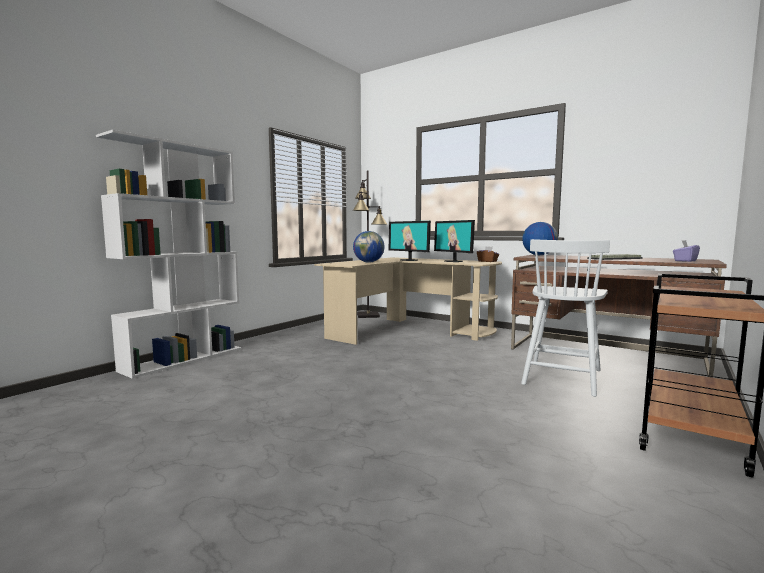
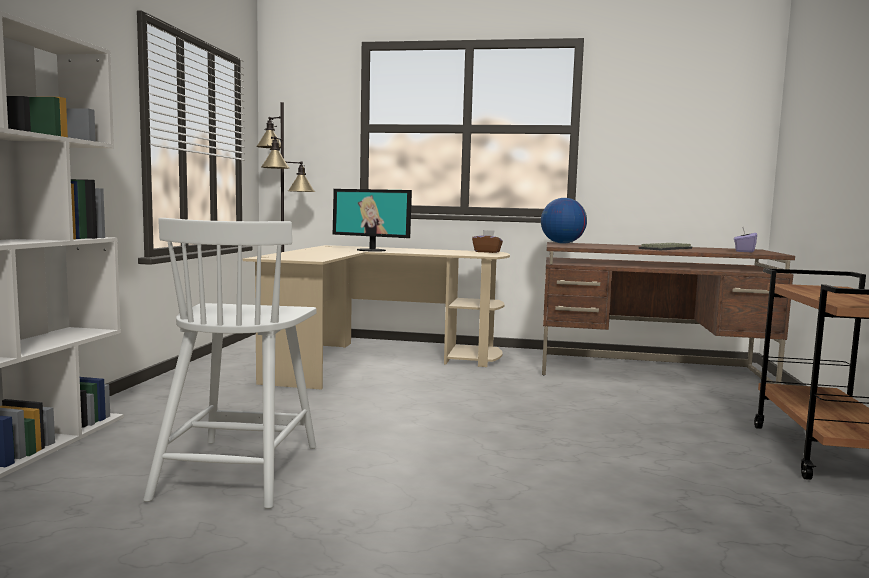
camera: 25 degrees left, 0 degrees up
(369, 262) = (324, 254): globe -> none
(453, 261) = (441, 252): monitor -> none
(562, 376) = (638, 404): white chair -> white chair (239, 470)

